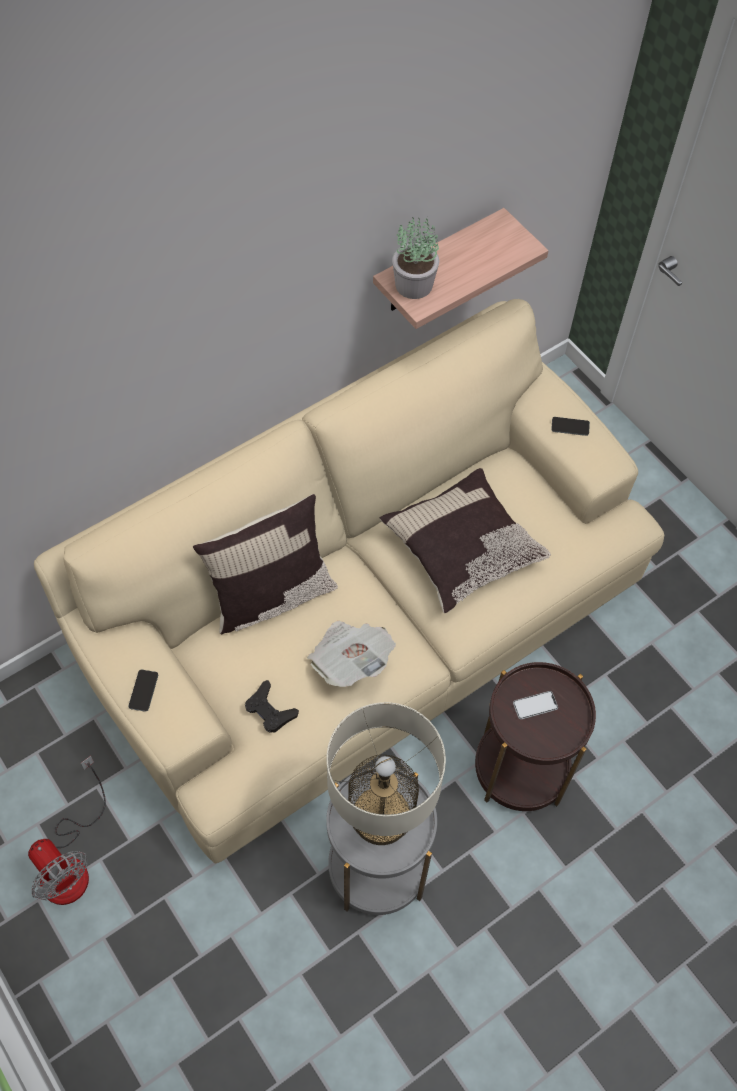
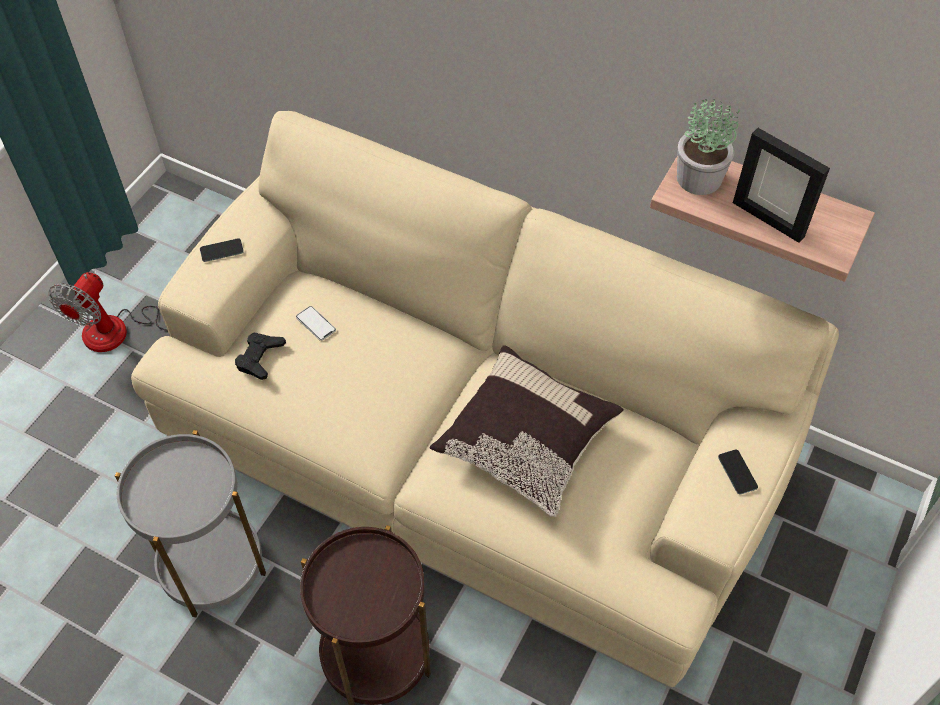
camera: 65 degrees right, 5 degrees down
(271, 596) = (379, 309): pillow -> none
(350, 660) = (343, 397): newspaper -> none
(381, 817) = (182, 486): table lamp -> none
(476, 265) = (769, 218): none -> picture frame
(535, 705) = (368, 576): phone -> phone (316, 324)

